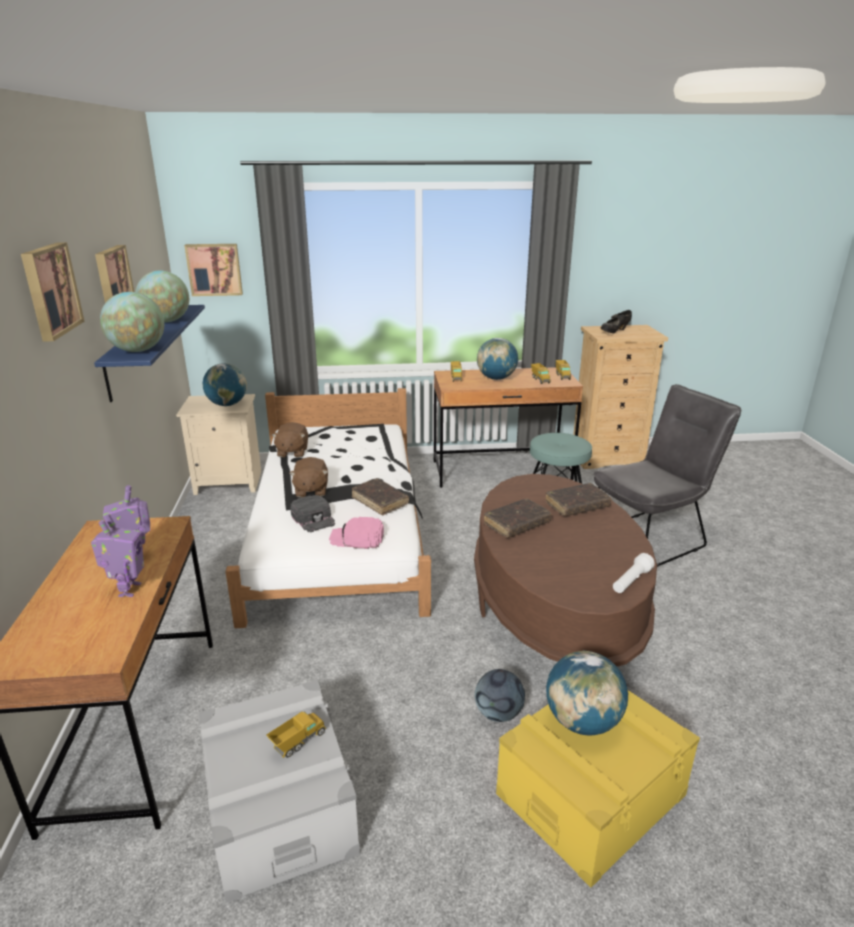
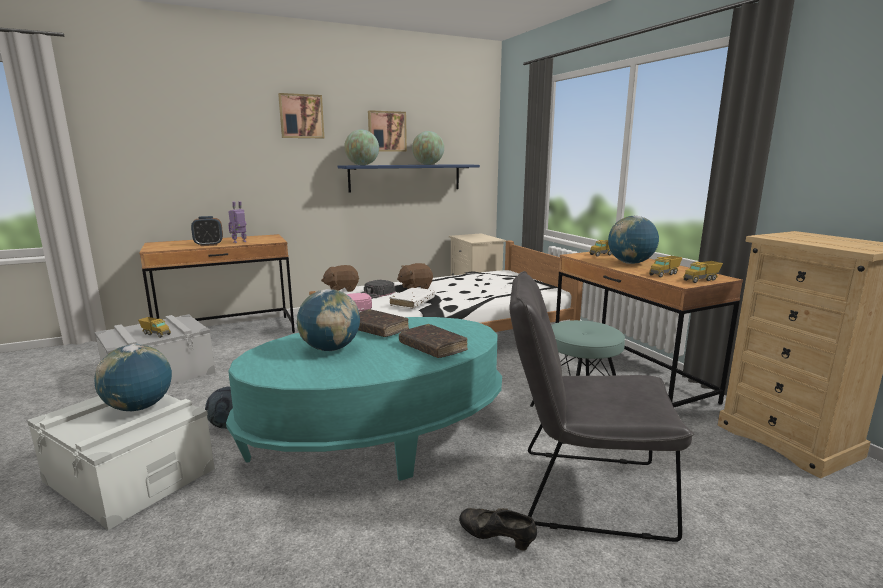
camera: 70 degrees right, 10 degrees down
(128, 590) = (209, 245): toy robot -> alarm clock
(214, 269) = (514, 146): picture -> none
(227, 405) = (477, 239): globe -> globe (330, 349)
(292, 452) = (468, 276): brown plush toy -> brown plush toy (342, 289)
(380, 501) = (412, 303): brown book -> white book
(554, 610) = (377, 435): brown coffee table -> turquoise coffee table
(590, 794) = (130, 475): yellow storage box -> white storage box
(614, 332) = (810, 238): black shoe -> black shoe (496, 539)
(631, 581) = (283, 377): white flashlight -> none
(650, 538) = (581, 491): grey chair -> grey chair turned 150 degrees clockwise

